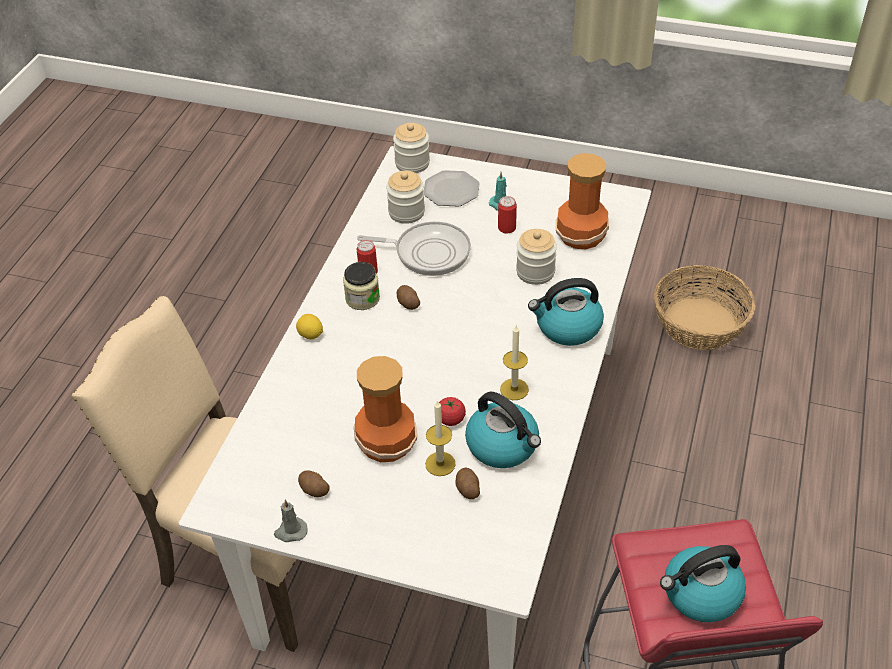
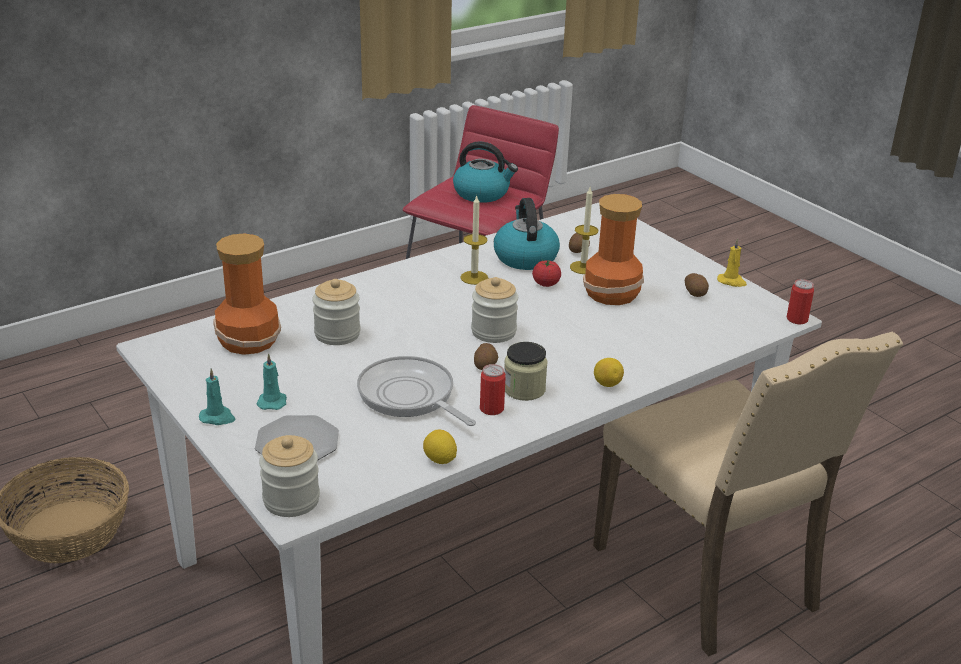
camera: 145 degrees left, 15 degrees down
(290, 531) = (732, 281): grey candle -> yellow candle
(362, 223) = (439, 460): none -> lemon
(406, 212) = (377, 446): jar -> jar (493, 332)
(507, 228) = (302, 379): can -> can (797, 319)
(514, 180) = (218, 418): none -> turquoise candle
(567, 327) = (375, 290): kettle -> none

